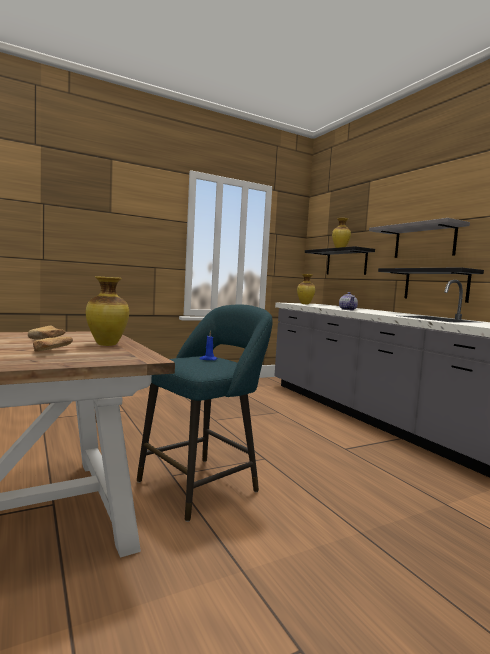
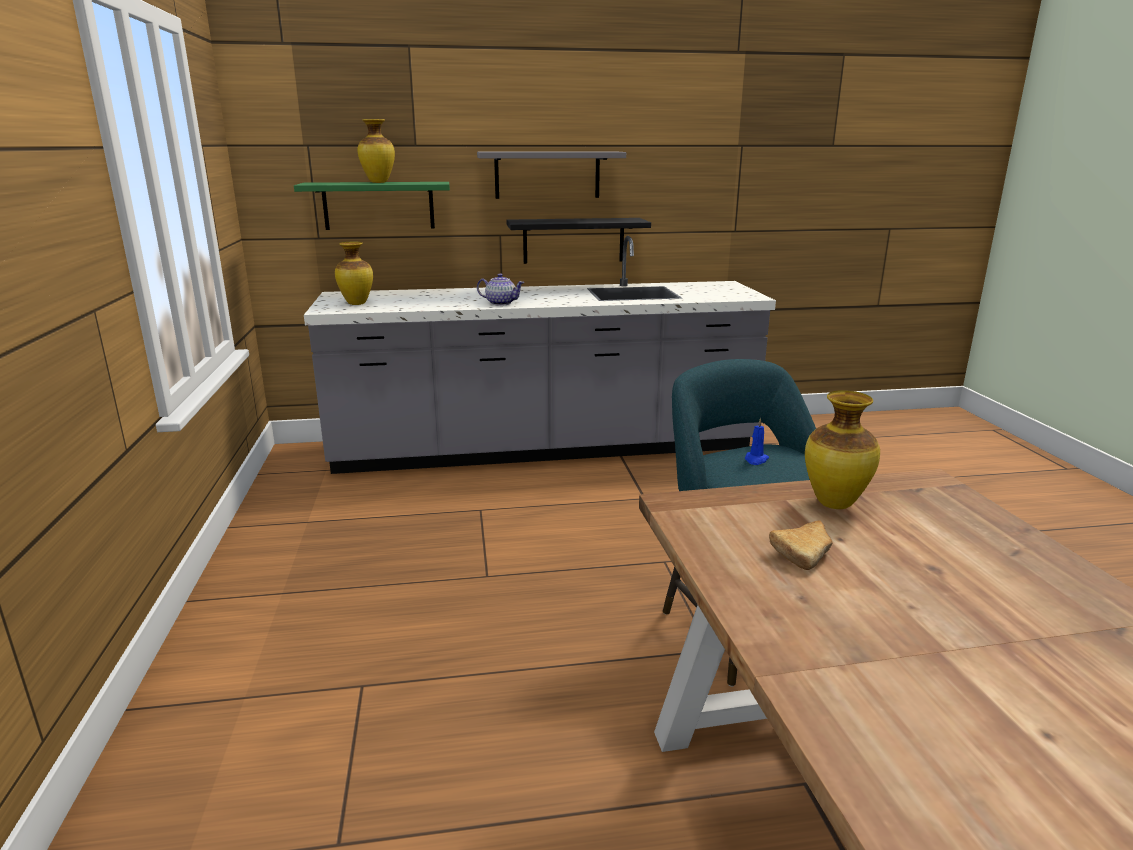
camera: 70 degrees left, 15 degrees up
(49, 352) = (939, 545): bread -> none
(346, 262) = (378, 205): black shelf -> green shelf

